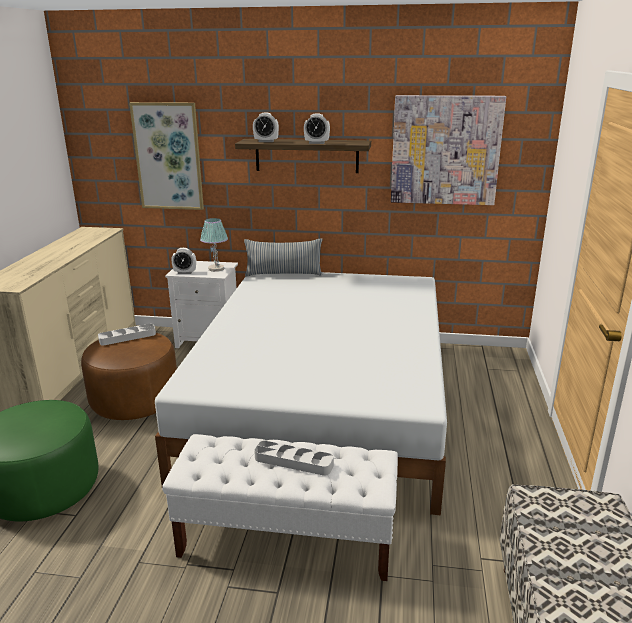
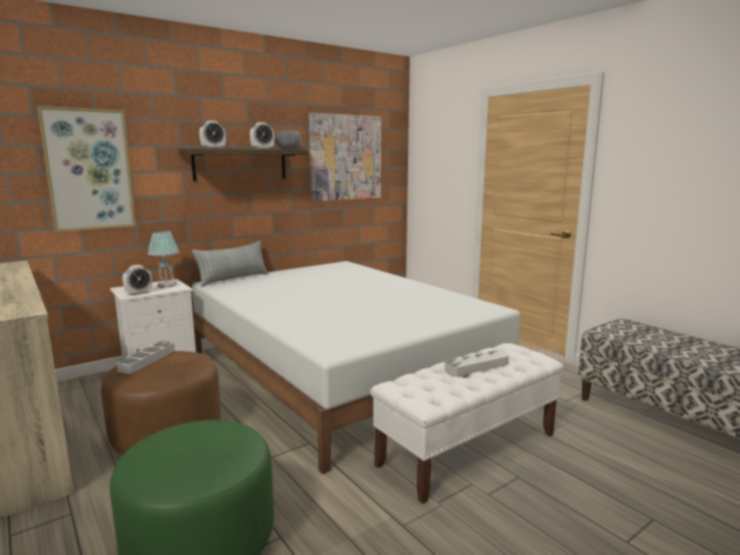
camera: 45 degrees left, 10 degrees down
(355, 142) = (288, 149): none -> grey bowl

